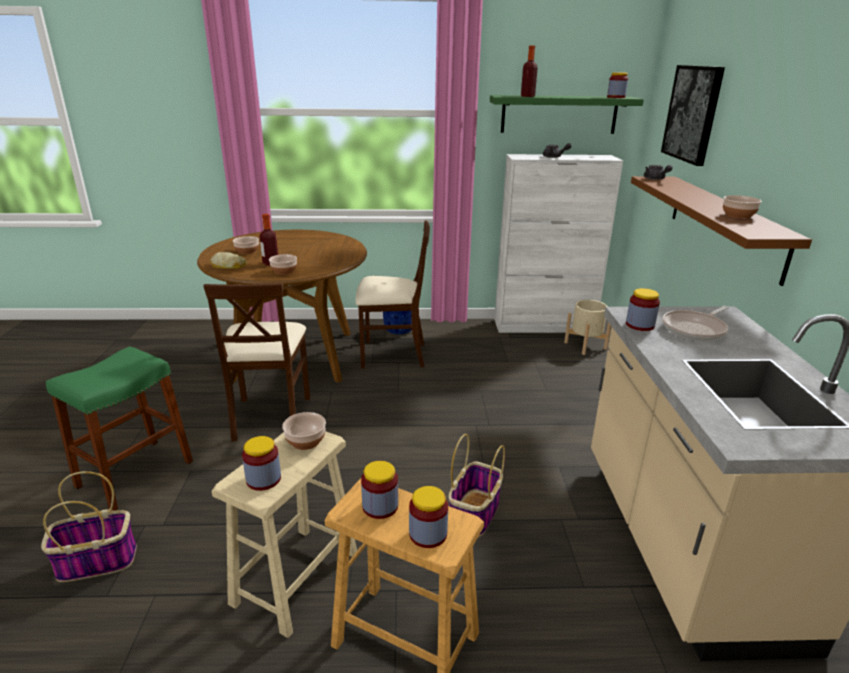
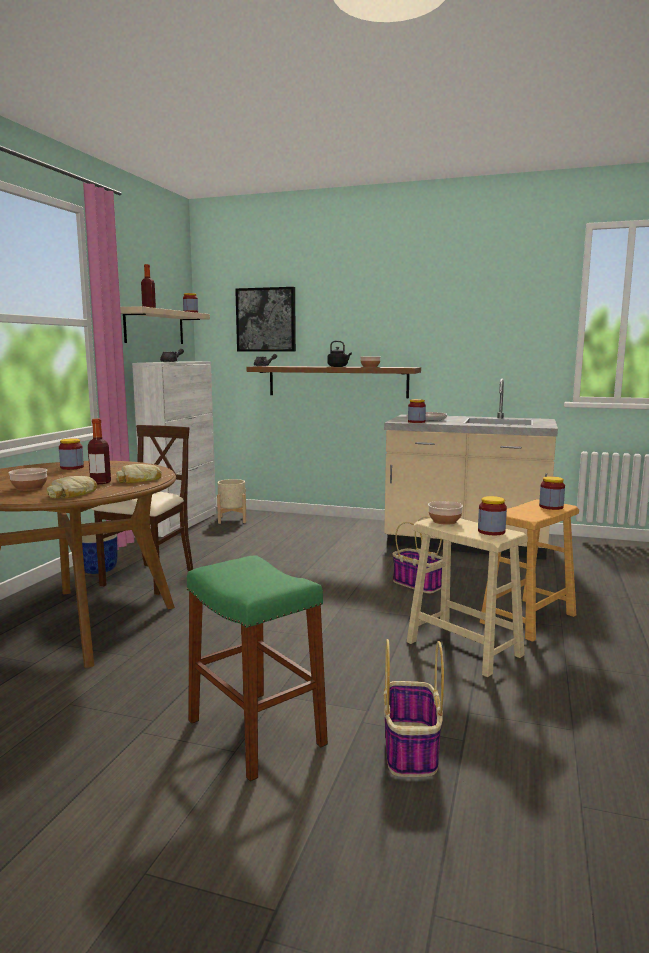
camera: 70 degrees left, 15 degrees down
(270, 417) = (208, 645): beige chair -> none
(284, 271) = (139, 480): bowl -> bread
(380, 506) = (525, 512): jar -> jar (72, 467)
(559, 114) = (154, 327): green shelf -> beige shelf
(706, 203) = (338, 366): none -> black kettle

